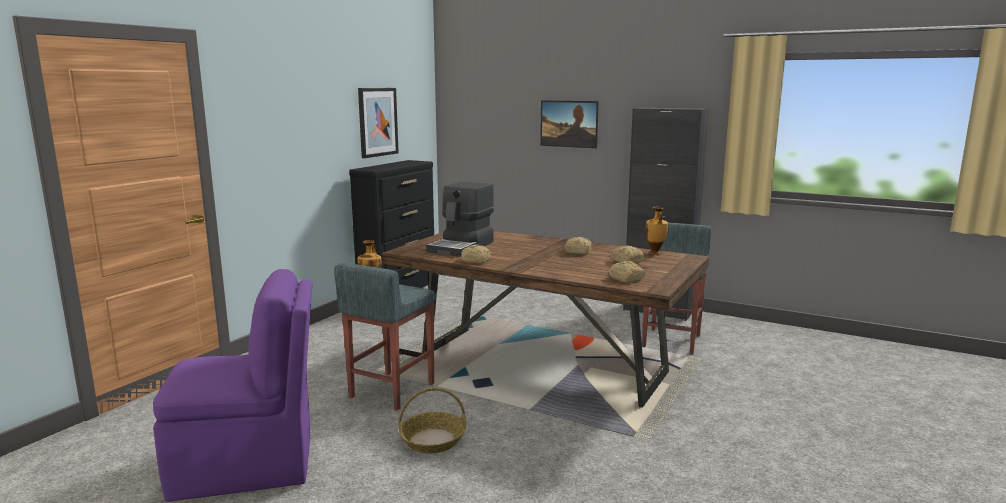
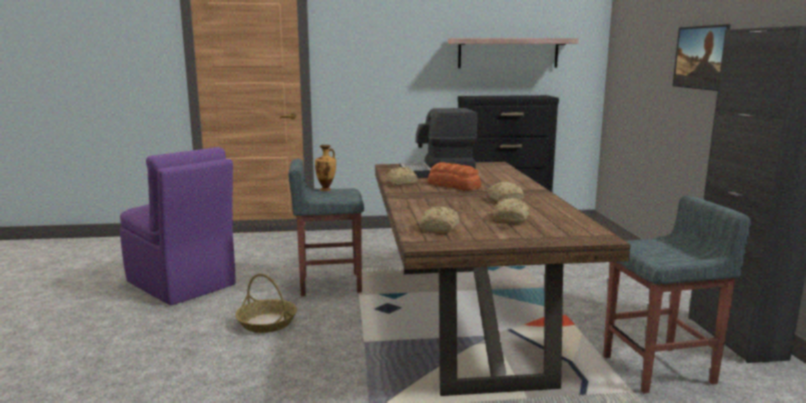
camera: 55 degrees right, 0 degrees up
(377, 122) = (508, 53): picture -> shelf
(512, 252) = (454, 185): none -> bread
(655, 253) = (576, 222): vase -> none

